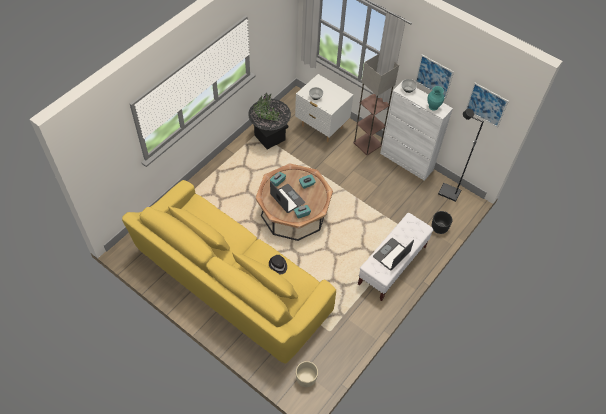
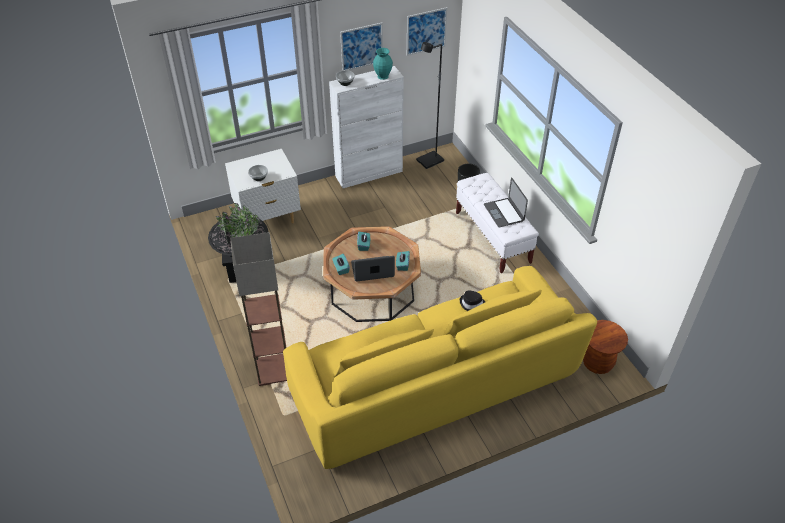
camera: 60 degrees left, 10 degrees down
(306, 378) = (597, 363): beige planter -> brown stool
(367, 143) = (321, 192): floor lamp -> floor lamp (272, 369)

